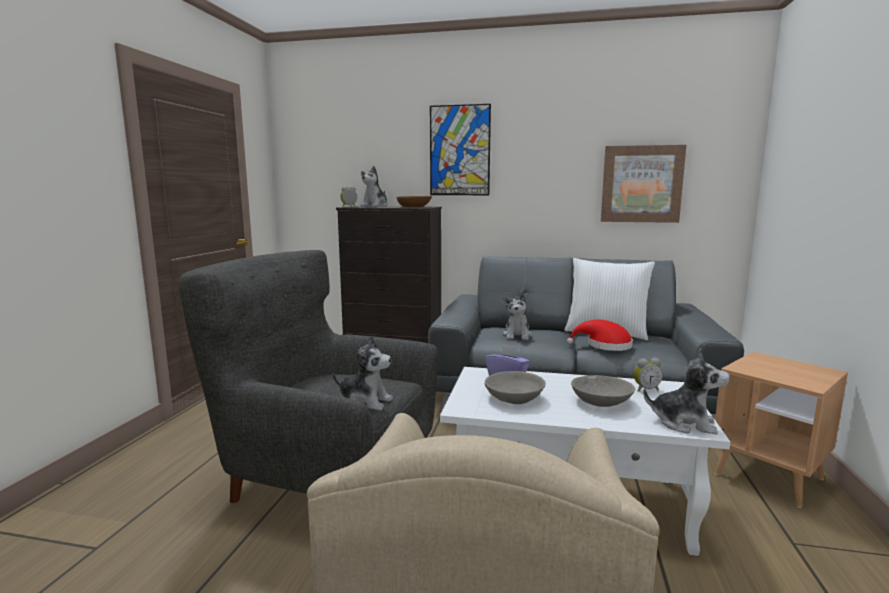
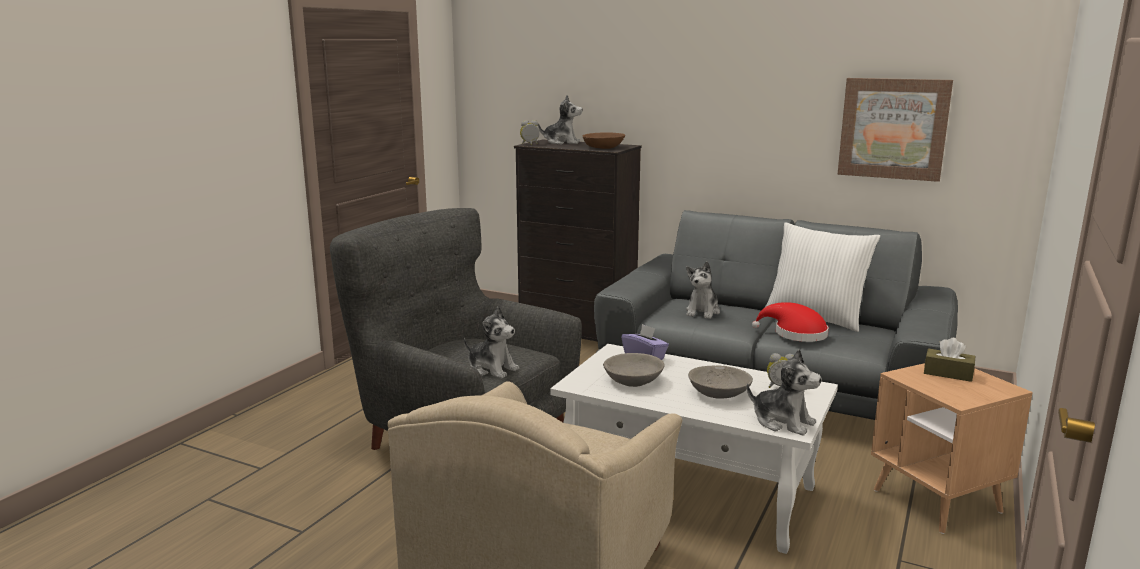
camera: 15 degrees right, 5 degrees up
(375, 206) = (562, 142): plush toy -> plush toy turned 120 degrees counterclockwise
(459, 150) = (667, 76): picture -> none
(770, 363) = (948, 373): none -> brown tissue box

